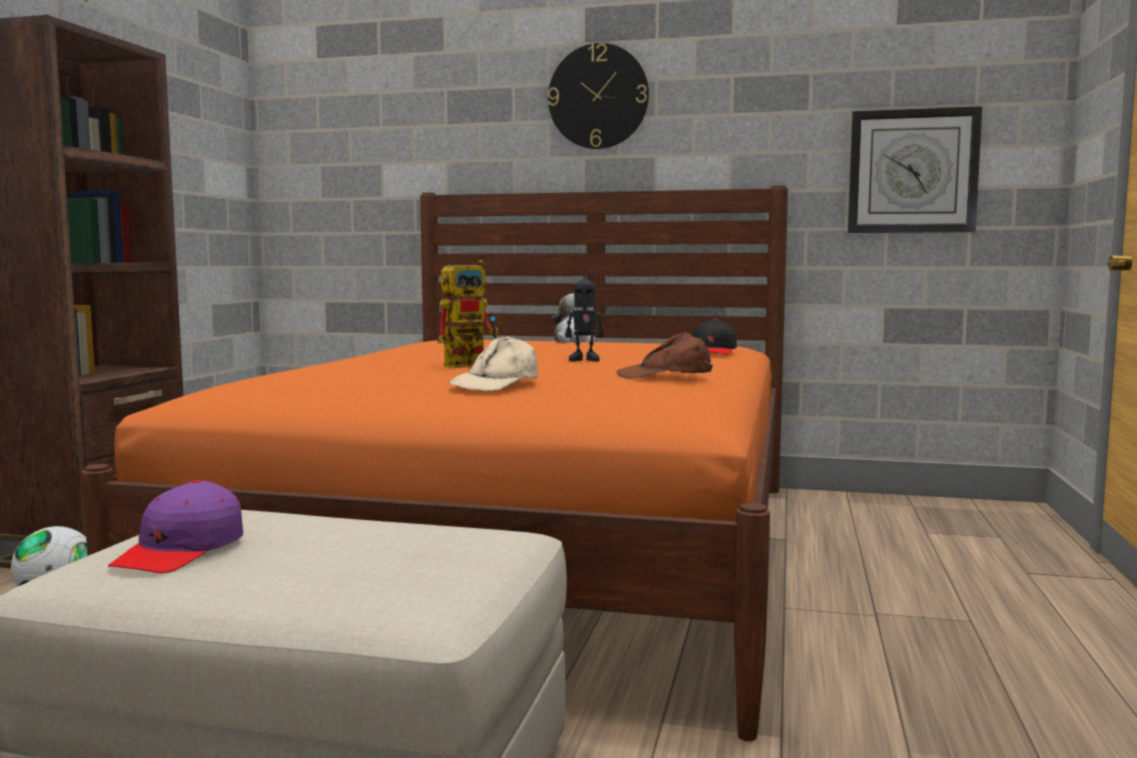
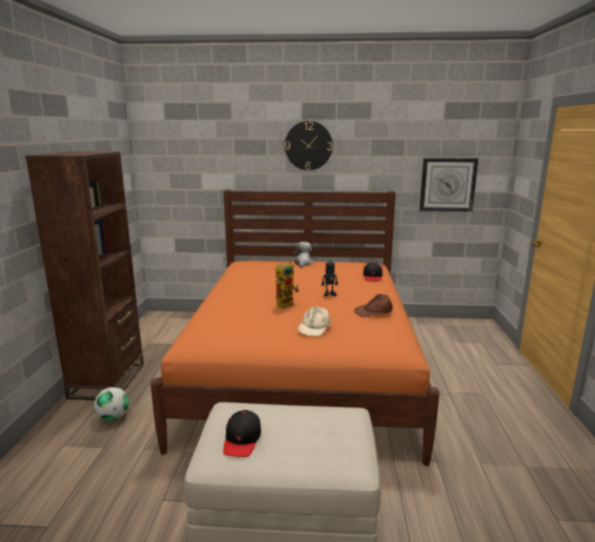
camera: 10 degrees left, 10 degrees up
(181, 551) = (242, 440): purple cap -> black cap

